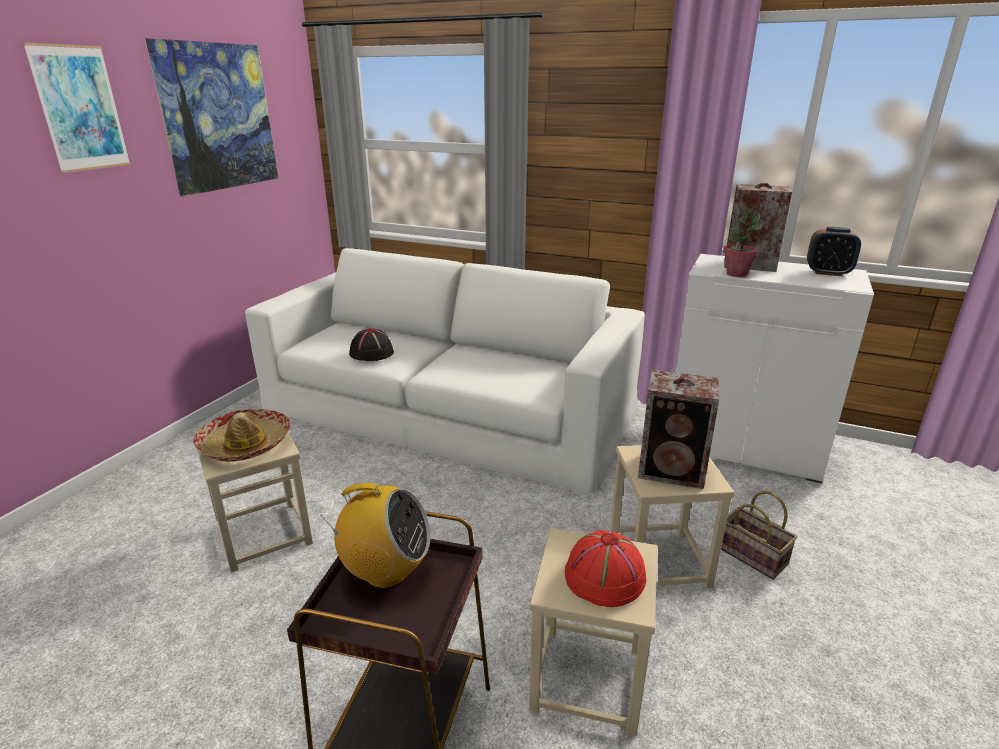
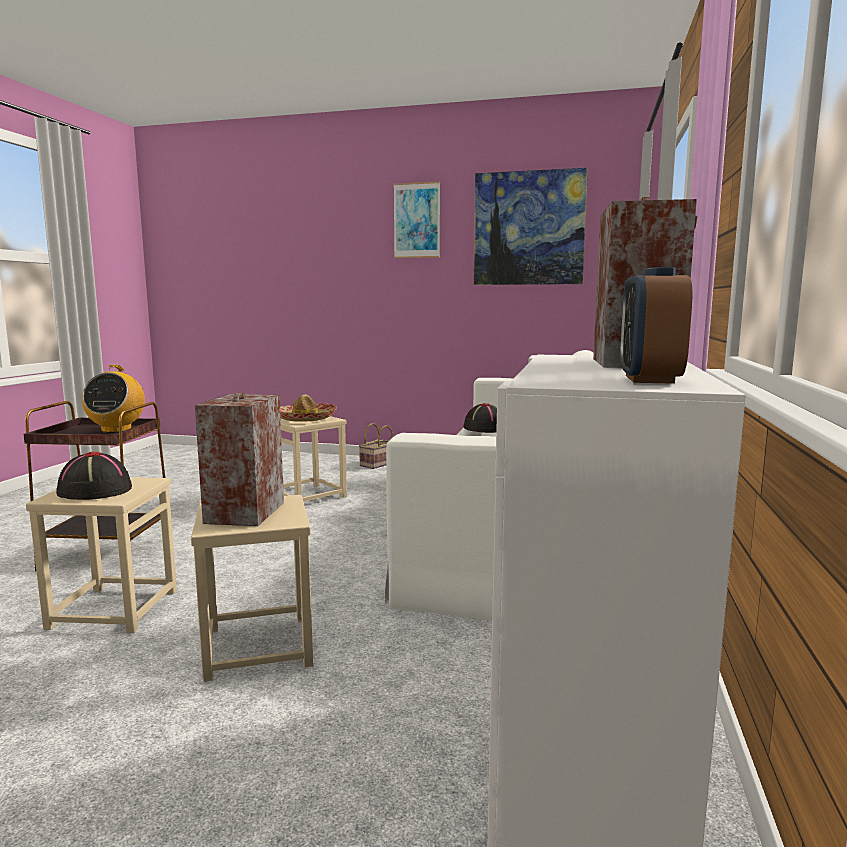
camera: 80 degrees right, 15 degrees down
(604, 577) = (94, 491): red hat -> black hat
(736, 274) = (555, 360): potted plant -> none
(754, 556) = (257, 723): basket -> basket (378, 464)

